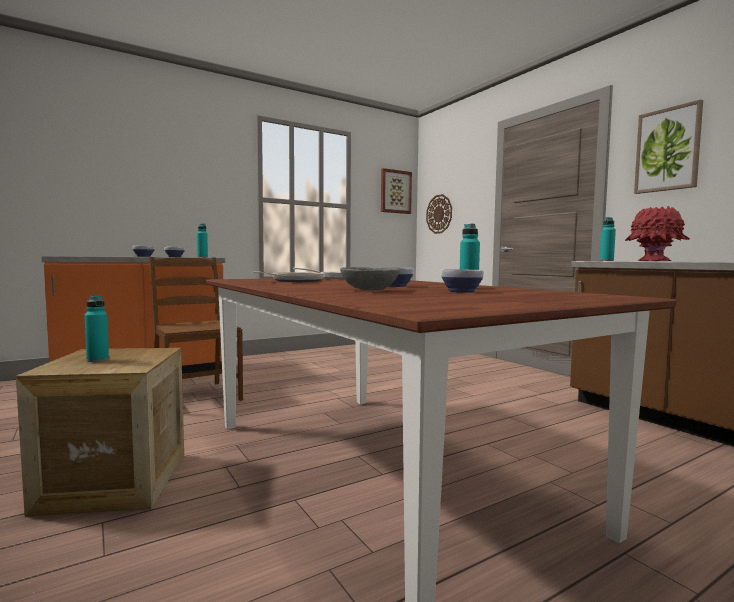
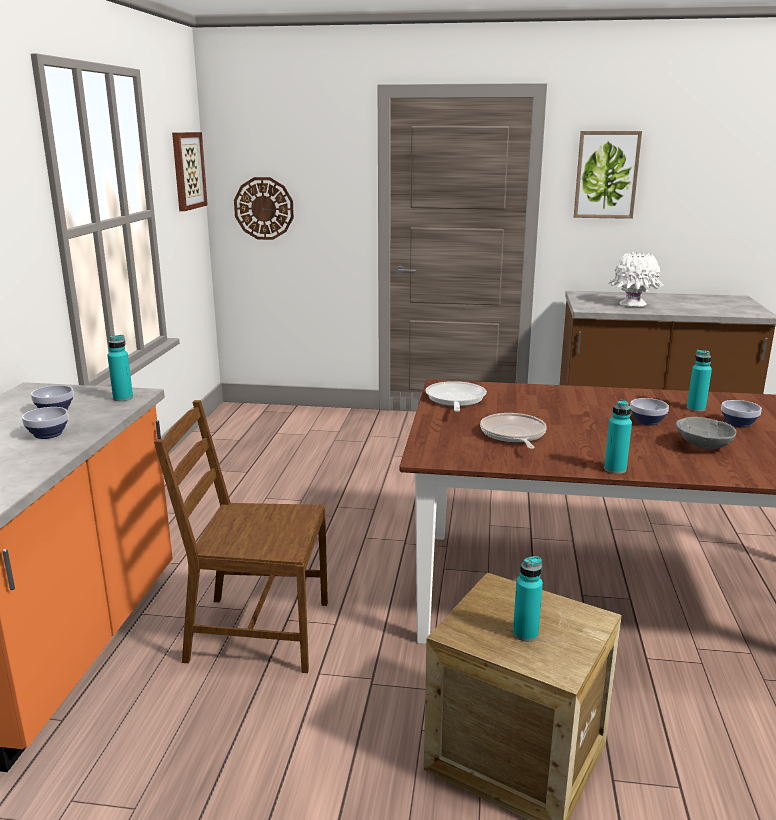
camera: 50 degrees left, 15 degrees up
(606, 260) = (605, 310): turquoise bottle -> turquoise bottle (615, 469)
(654, 261) = (633, 304): red vase -> white vase

